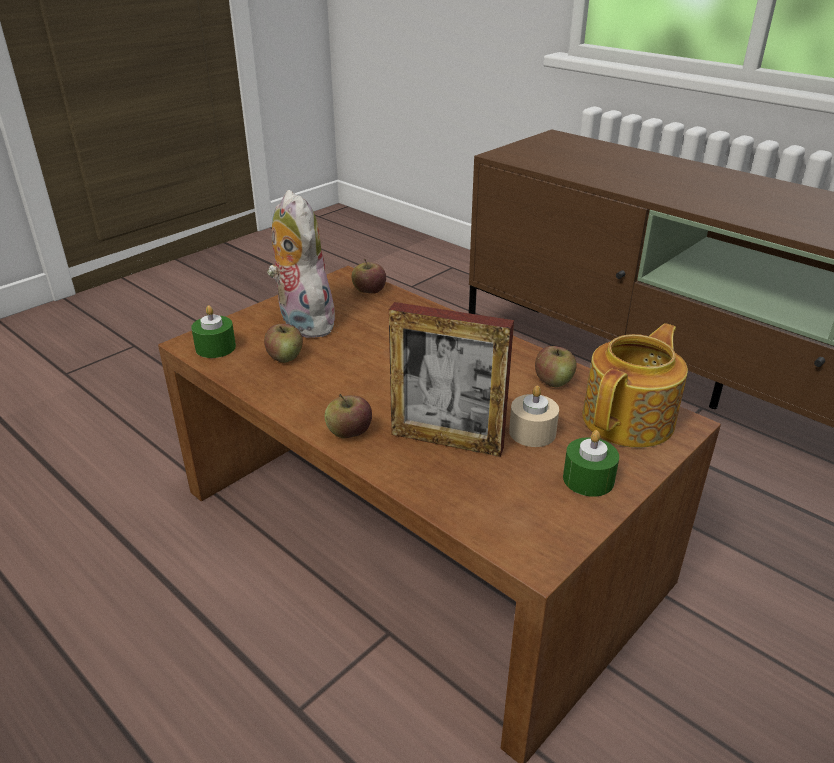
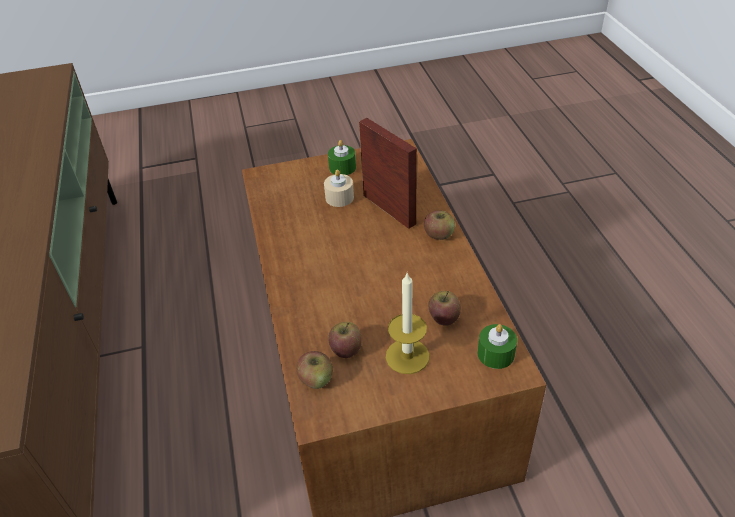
camera: 145 degrees left, 10 degrees up
(302, 323) = (407, 356): plush toy -> candle
(553, 381) = (287, 223): apple -> apple (346, 349)
(630, 419) = (281, 186): teapot -> none

